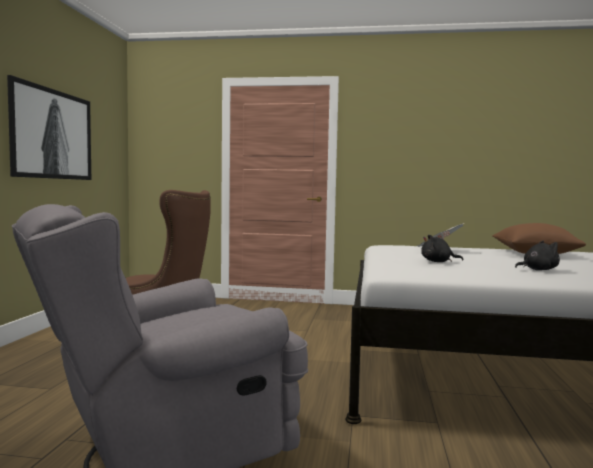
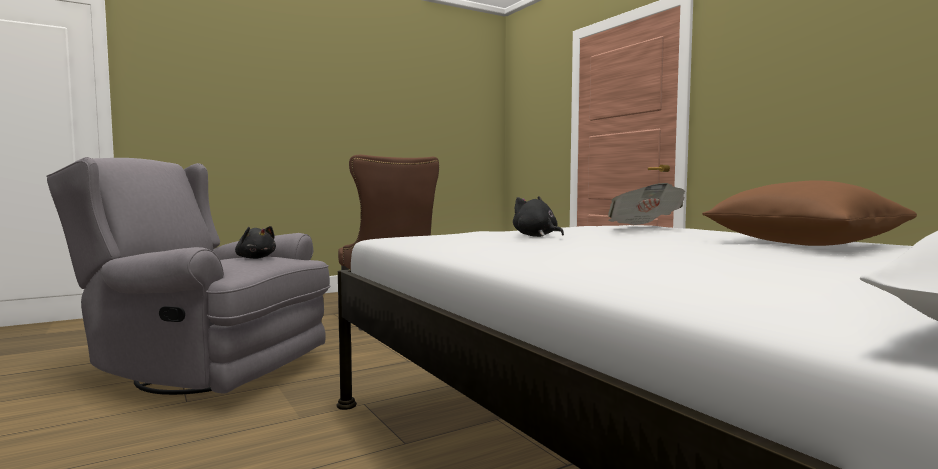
camera: 50 degrees right, 0 degrees up
(52, 134) = (390, 118): picture -> none
(538, 270) = (593, 251): black plush toy -> black plush toy (255, 258)

